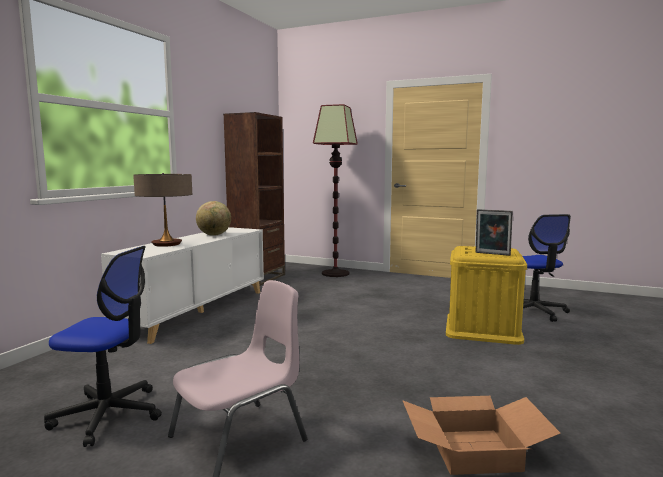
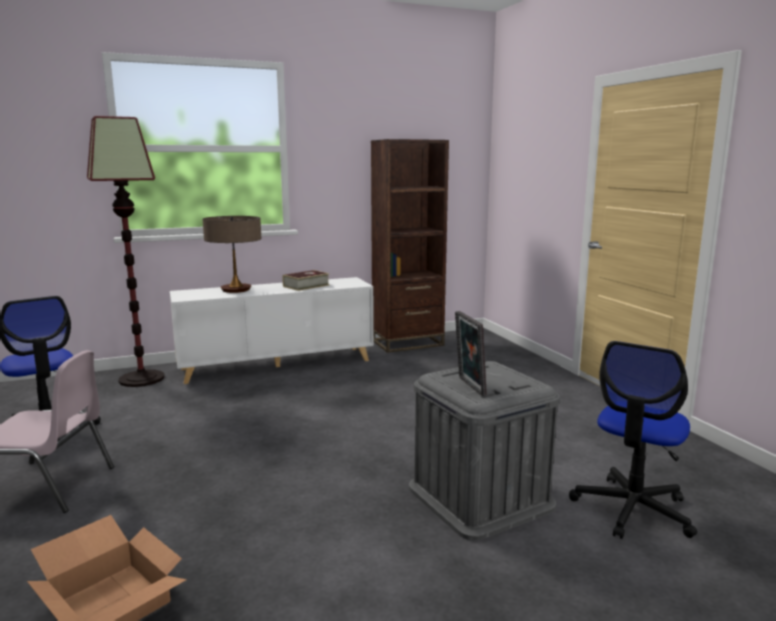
camera: 45 degrees right, 5 degrees up
(214, 235) = (306, 286): globe -> book
(335, 273) = (502, 359): floor lamp -> floor lamp (142, 379)
(483, 328) = (480, 496): yellow storage box -> grey storage box

